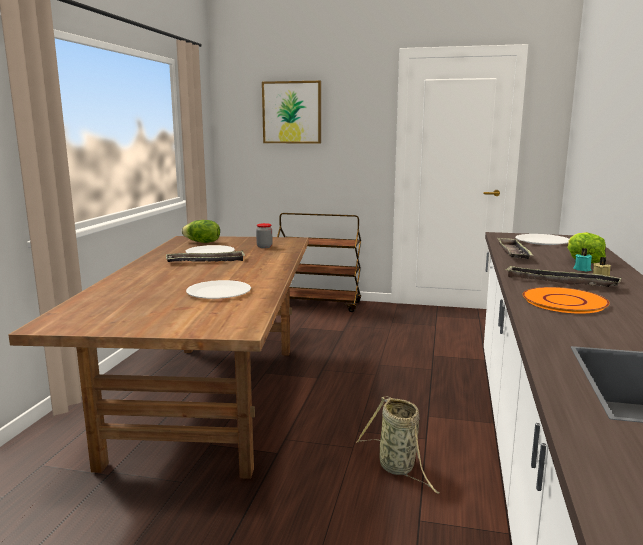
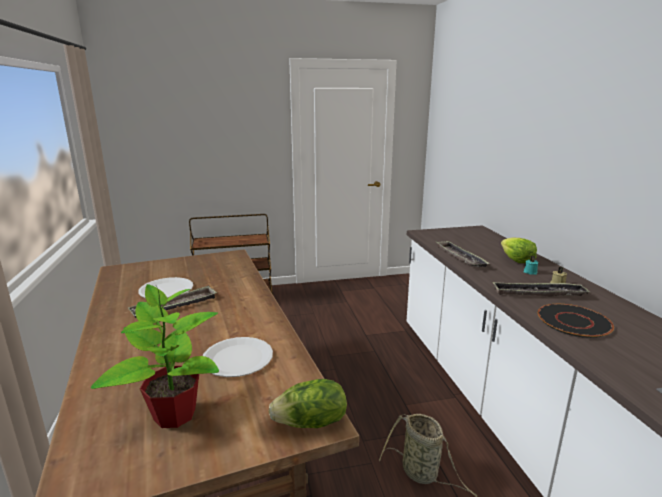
camera: 25 degrees left, 5 degrees up
(140, 308) = (173, 414): none -> potted plant
(202, 242) = (142, 274): lettuce -> lettuce (311, 423)
(264, 247) = (216, 271): jar -> none
(292, 112) = (188, 118): picture -> none
(542, 241) = (460, 237): white plate -> none
(563, 302) = (573, 322): orange plate -> black plate

